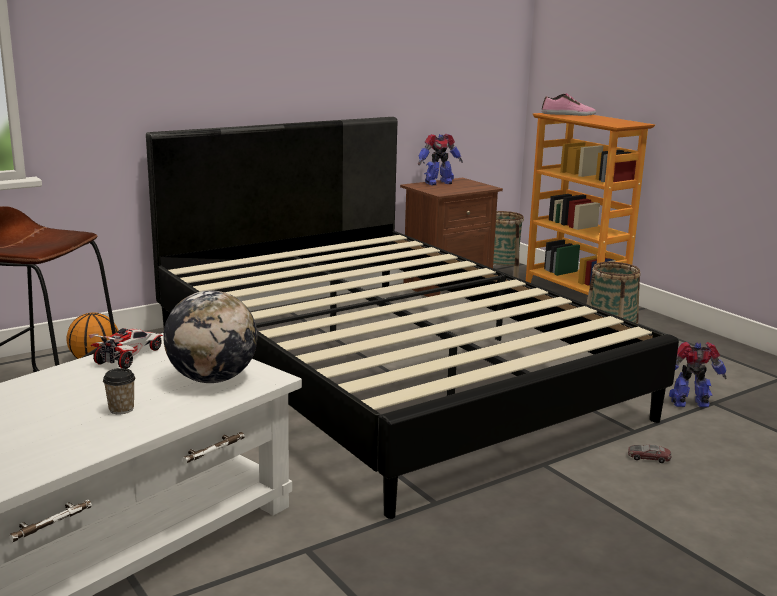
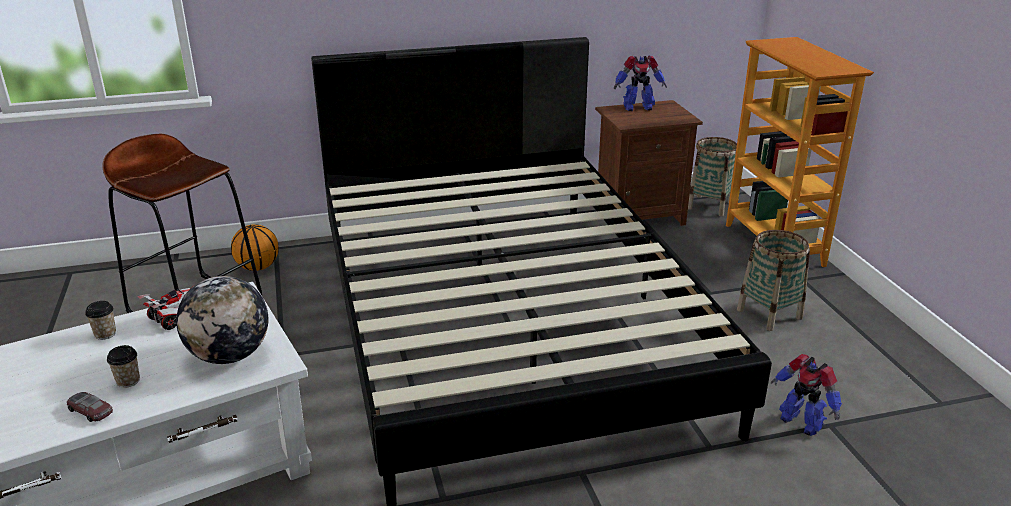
camera: 20 degrees right, 10 degrees up
(54, 380) = (105, 334): none -> cup
(568, 114) = (786, 45): shoe -> none
(649, 457) = (701, 487): toy car -> toy car (90, 411)
(690, 404) = (801, 422): toy robot -> toy robot turned 150 degrees counterclockwise

